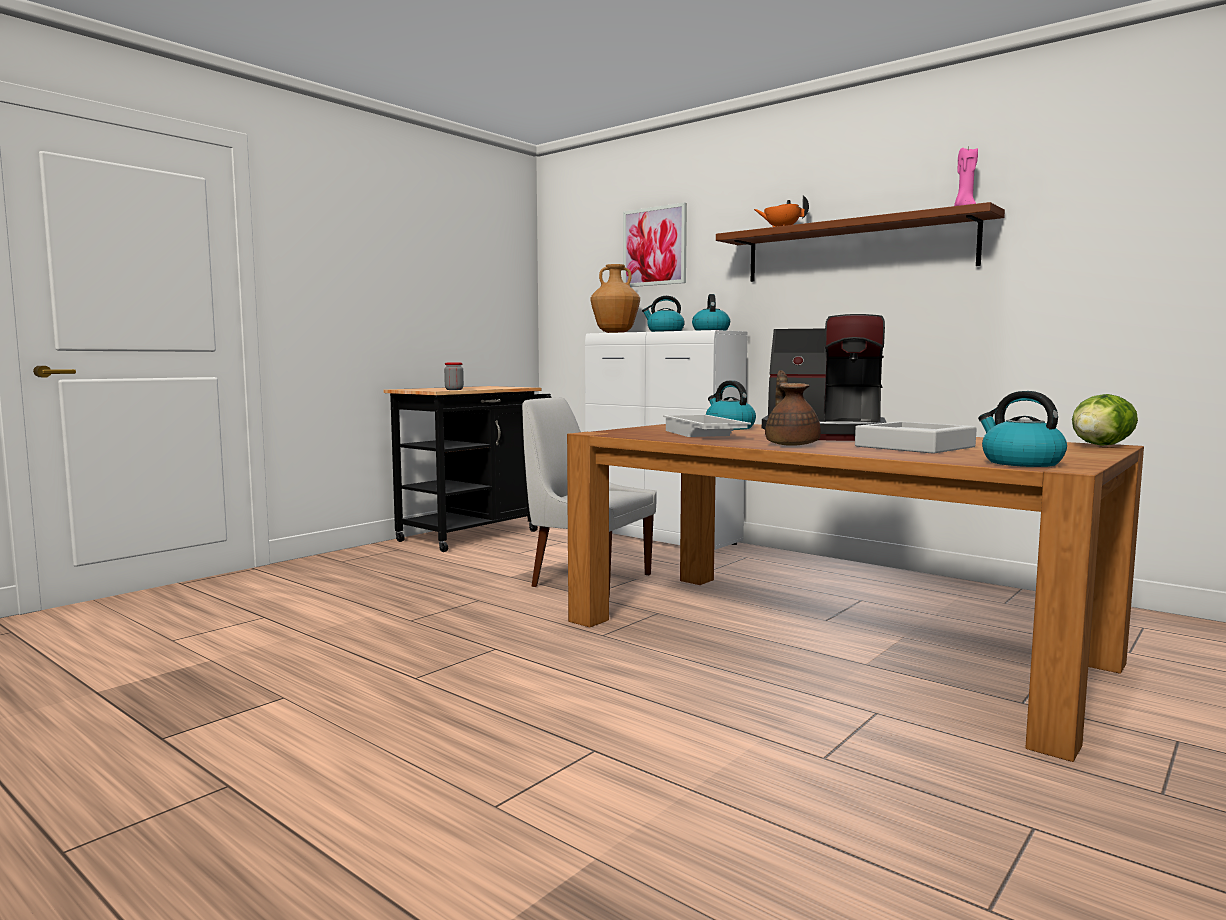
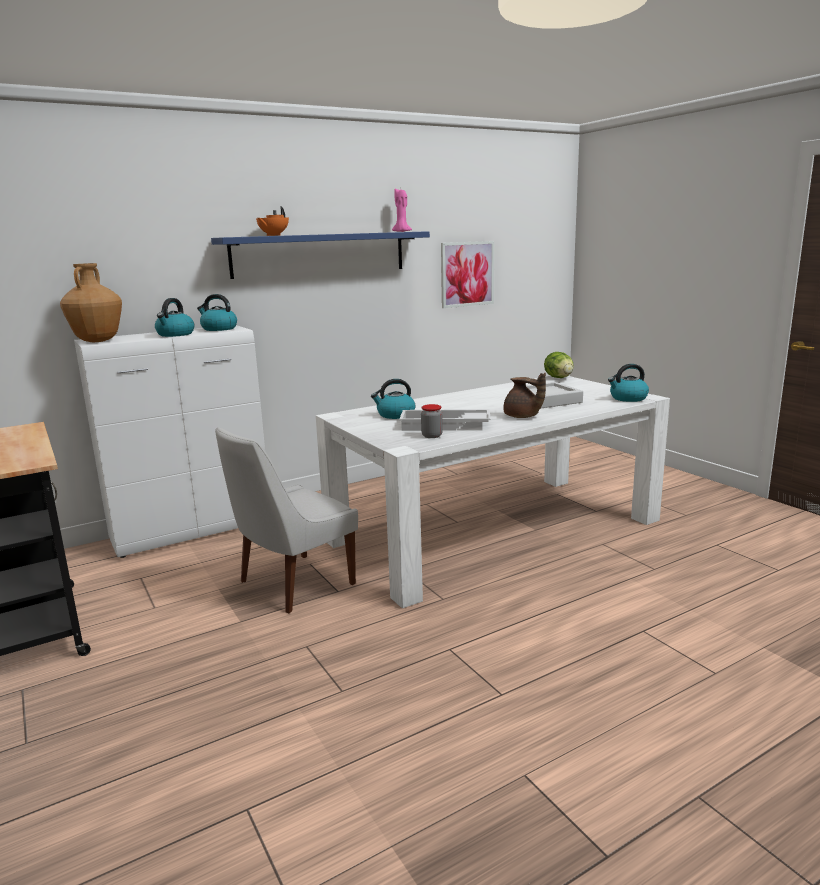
camera: 70 degrees left, 10 degrees up
(454, 389) = (32, 455): jar -> jar (432, 436)
(654, 246) = (105, 240): picture -> picture (467, 274)
(791, 444) = (522, 417): brown teapot -> brown teapot turned 150 degrees counterclockwise
(824, 435) = (471, 404): coffee machine -> none
(826, 641) = (494, 530): brown dining table -> white dining table
(856, 250) = (320, 254): brown shelf -> blue shelf

